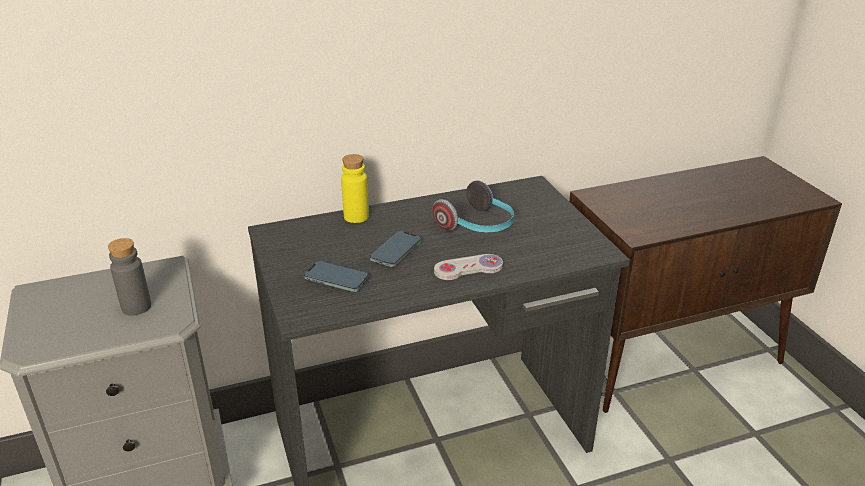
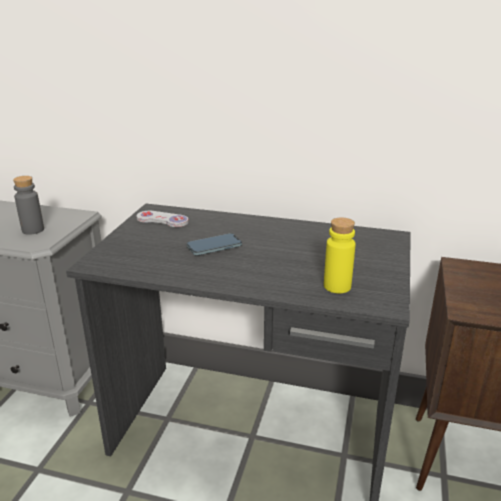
camera: 35 degrees right, 5 degrees down
(336, 279) = (148, 250): phone -> none
(356, 216) = (220, 217): yellow bottle -> yellow bottle (337, 286)
(468, 269) = (250, 276): white game controller -> white game controller (162, 220)
(478, 226) = (301, 250): headphones -> none

